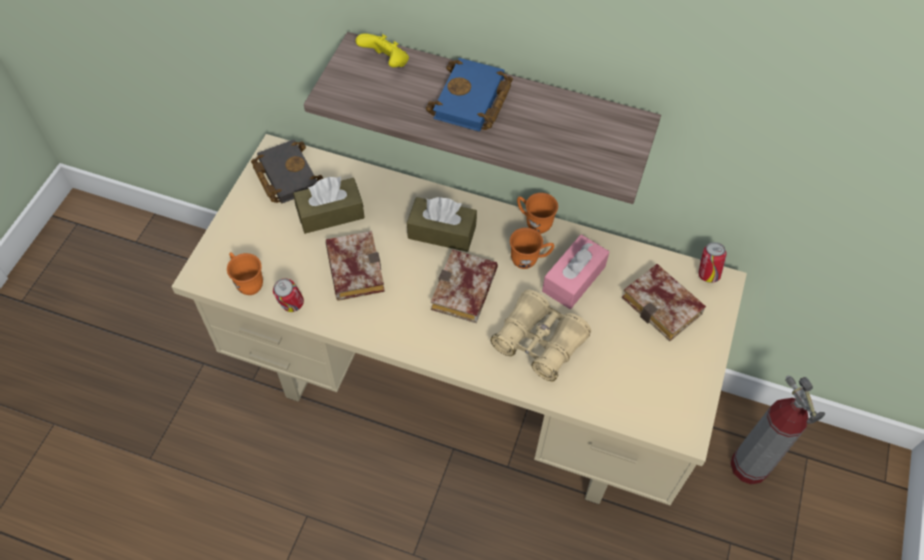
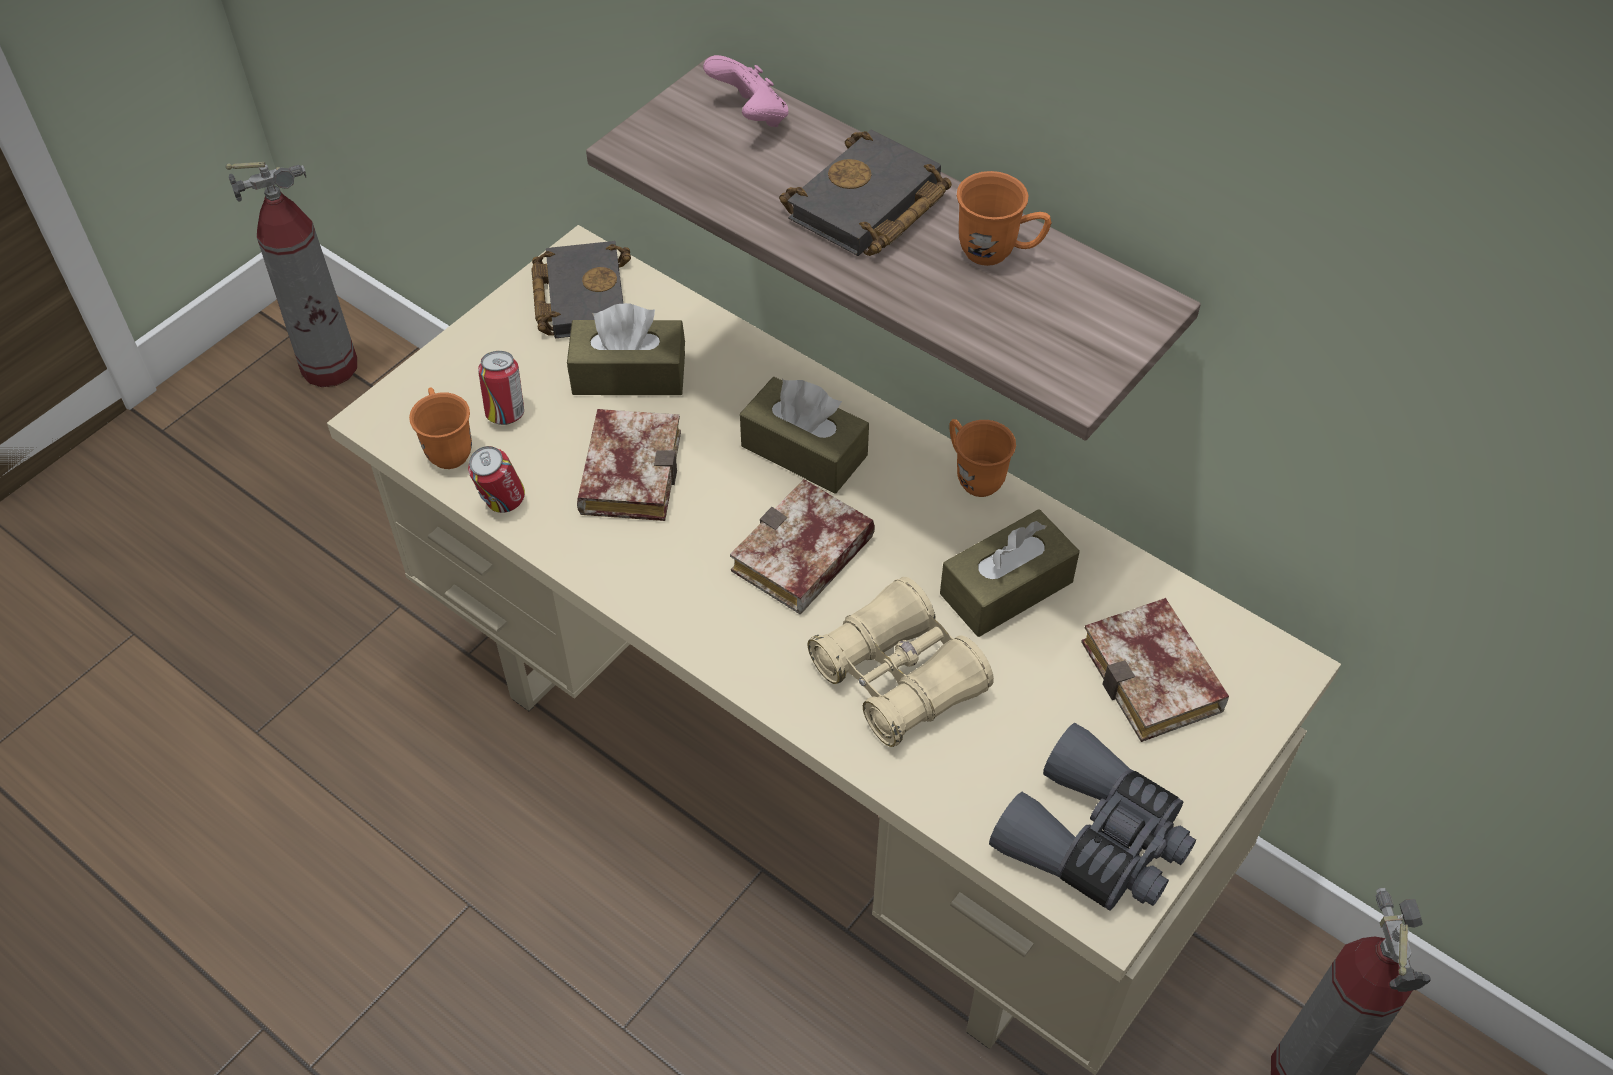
camera: 20 degrees right, 5 degrees down
(107, 237) = (330, 366): none -> fire extinguisher
(386, 63) = (750, 116): yellow game controller -> pink game controller
(472, 102) = (867, 208): blue book -> black book
(529, 260) = (939, 536): orange mug -> orange mug (998, 253)
(573, 279) = (1006, 588): pink tissue box -> brown tissue box
(667, 398) = (1096, 840): none -> grey binoculars
(707, 274) = (1262, 645): can -> can (506, 413)

